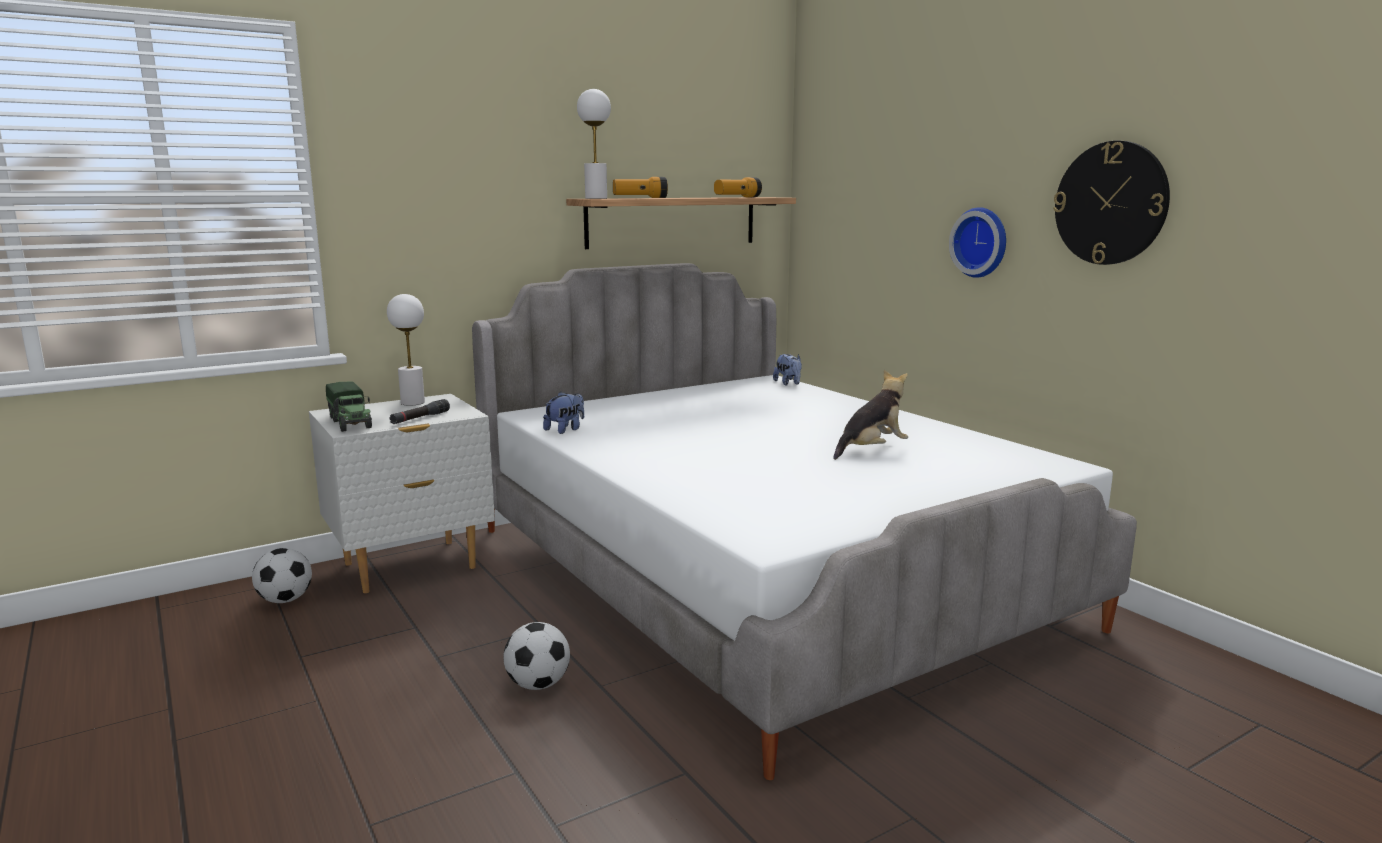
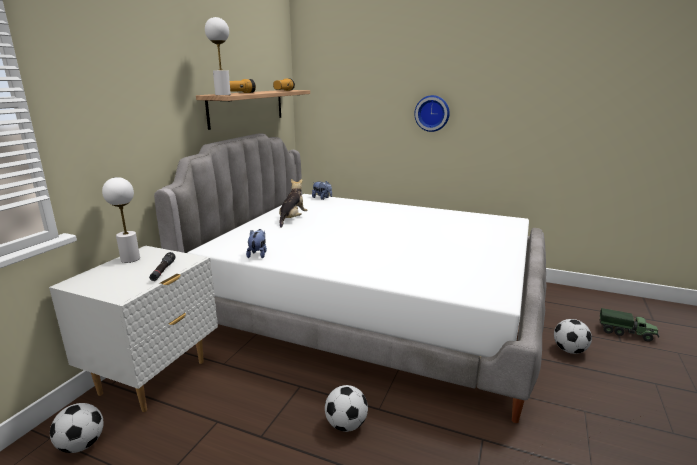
camera: 35 degrees left, 5 degrees up
(350, 423) = (111, 288): toy truck -> toy truck (626, 333)
(871, 450) = (432, 230): plush toy -> plush toy (292, 219)
(1037, 739) = (569, 350): none -> football
(1110, 203) = (507, 93): wall clock -> none

